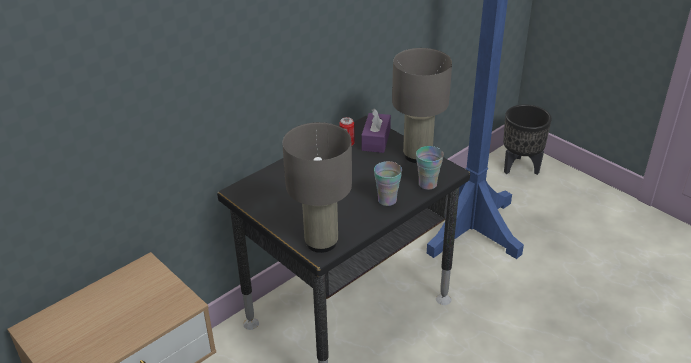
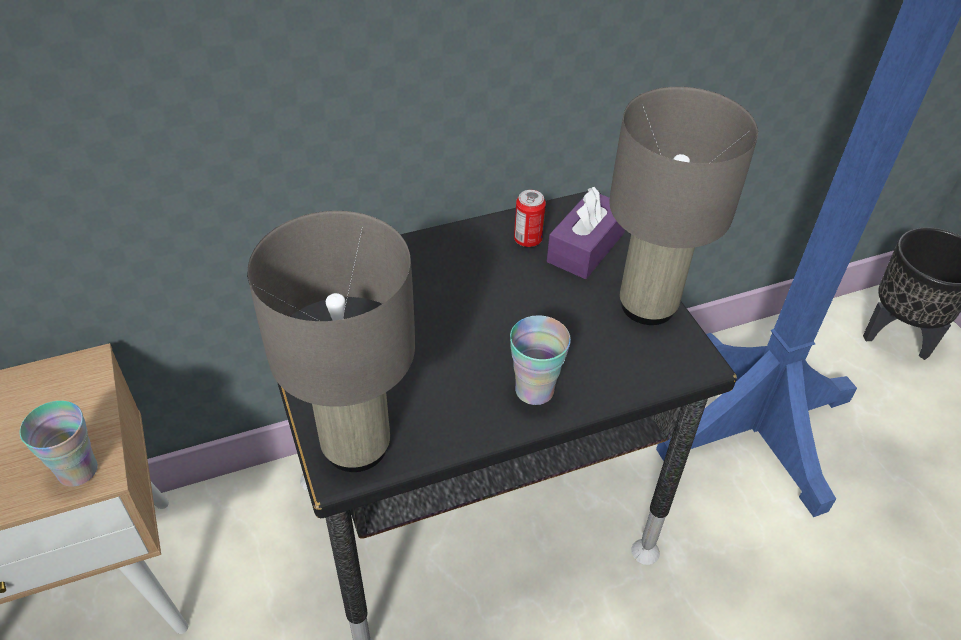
camera: 20 degrees right, 10 degrees up
(427, 184) = (634, 379): cup -> cup (77, 470)

